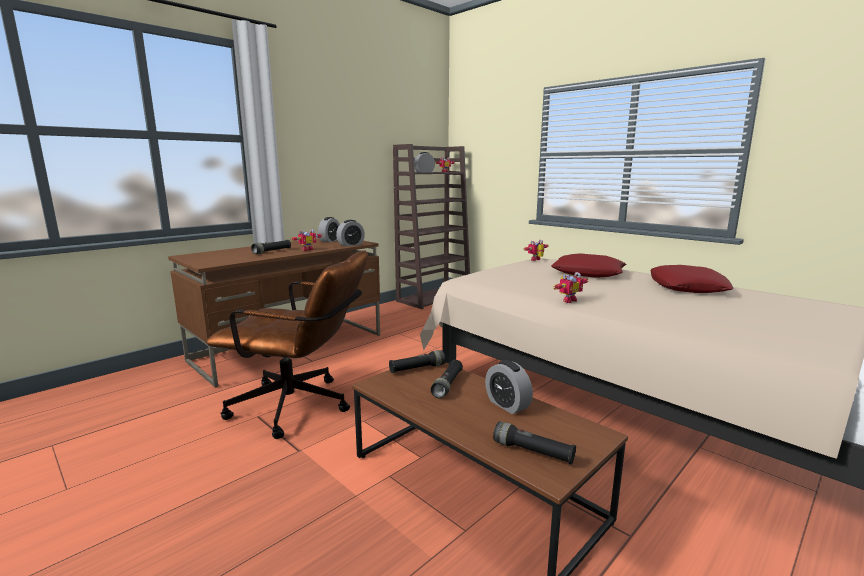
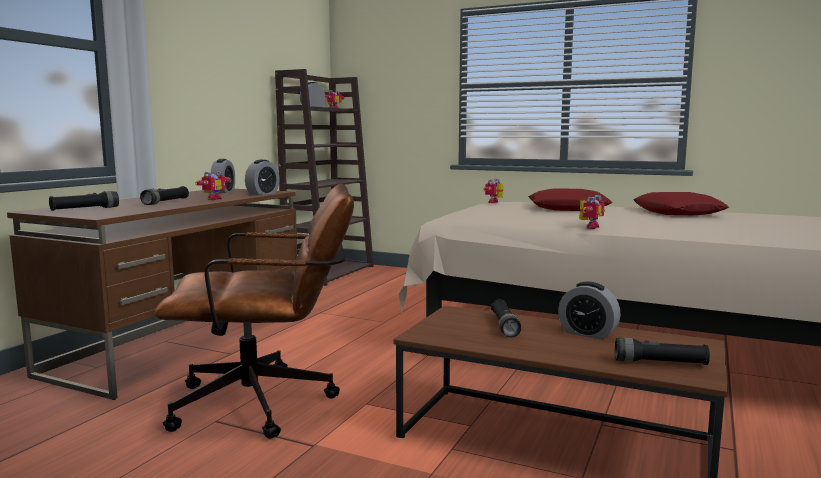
camera: 20 degrees left, 5 degrees down
(417, 369) = (451, 317): black flashlight -> black flashlight (85, 209)

